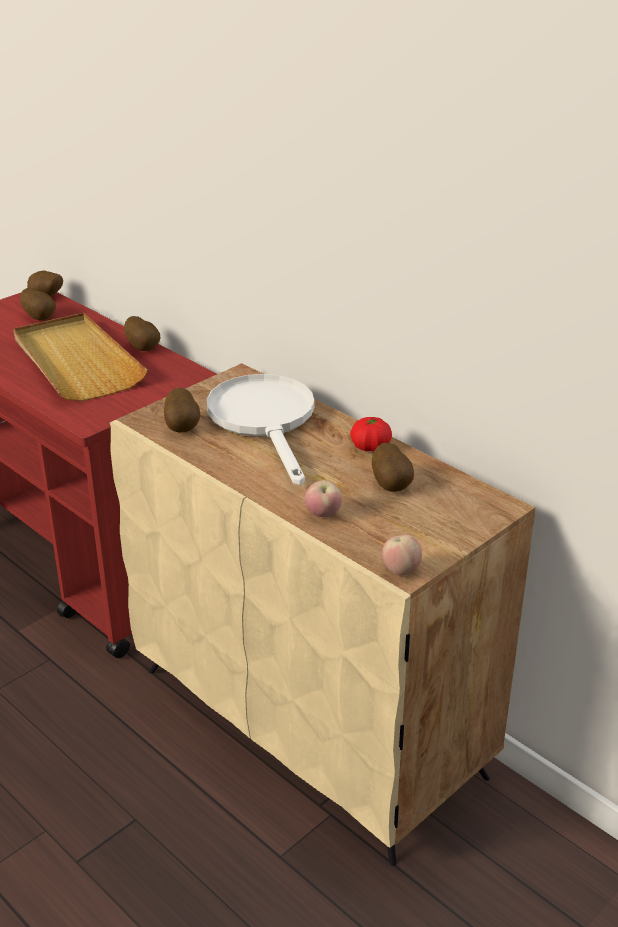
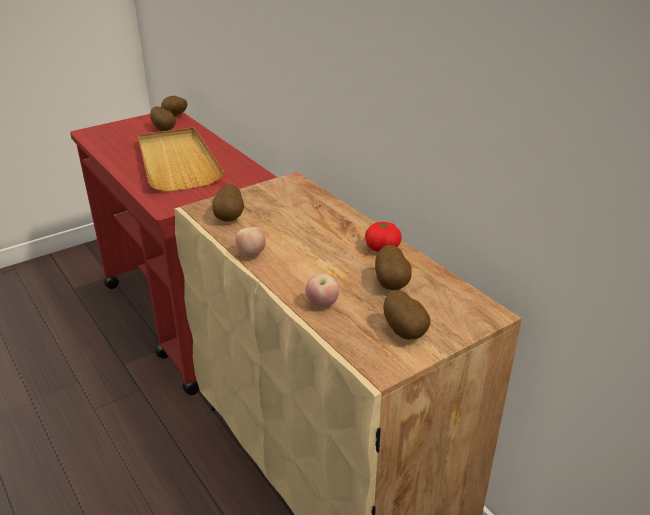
camera: 10 degrees right, 0 degrees up
(144, 348) = (232, 156): potato -> potato (406, 332)
(266, 421) = (300, 218): white frying pan -> none
(401, 570) = (378, 366): apple -> apple (251, 254)

